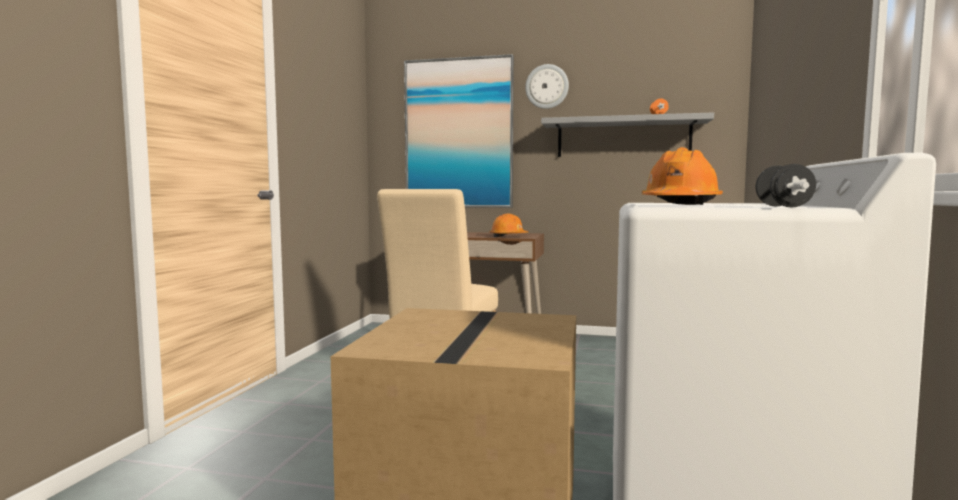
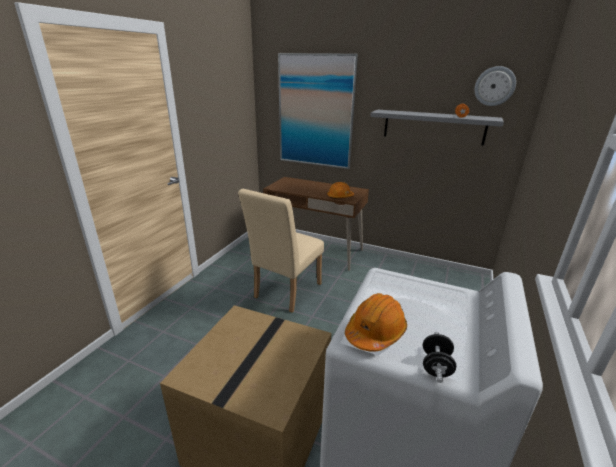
camera: 10 degrees right, 20 degrees up
(547, 86) = (380, 81): wall clock -> wall clock (494, 86)

